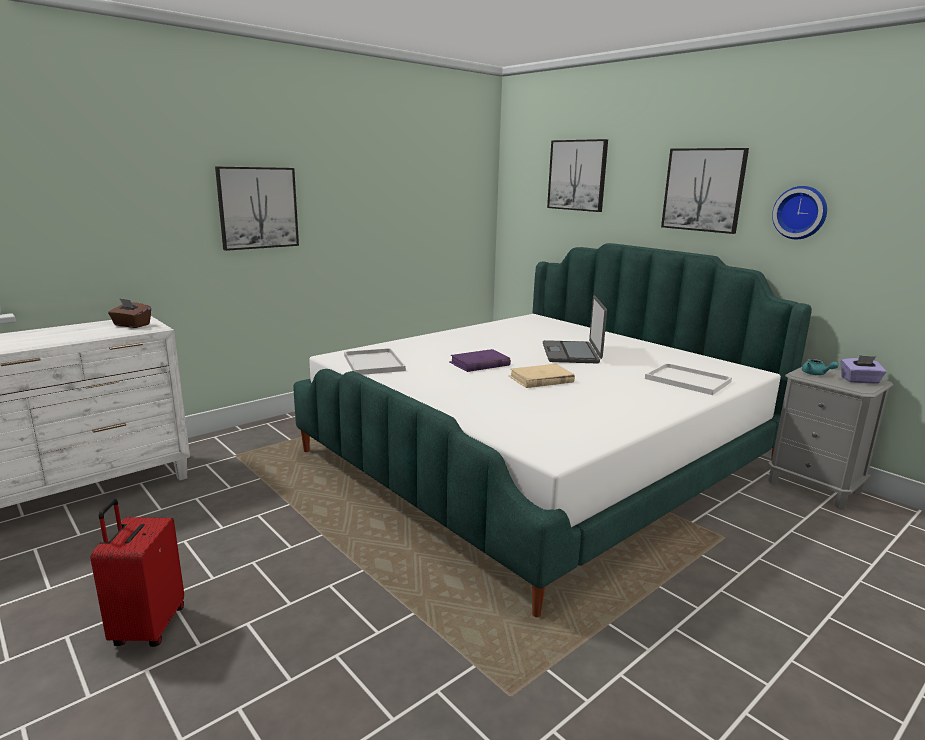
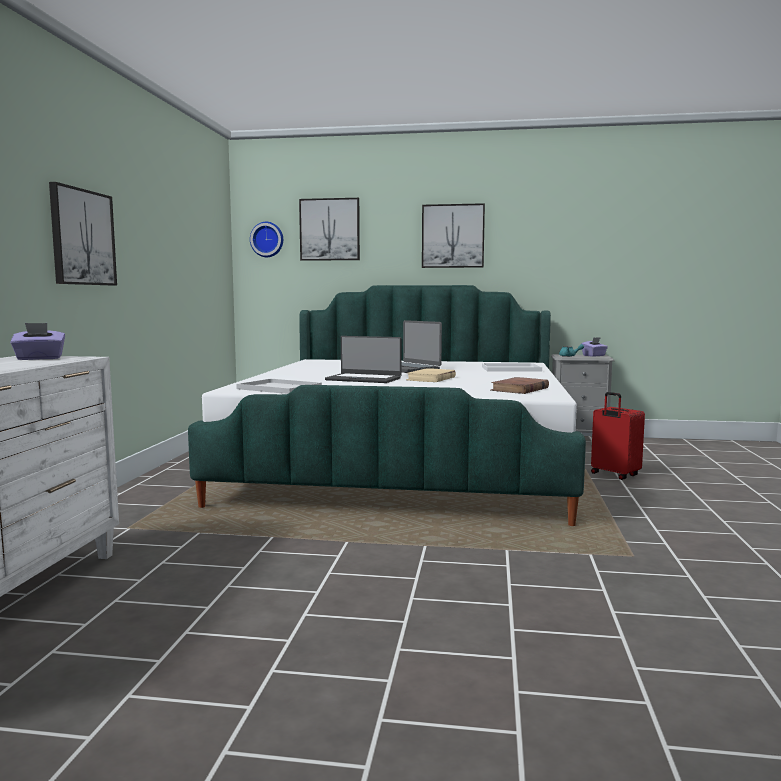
camera: 40 degrees left, 10 degrees down
(131, 325) = (39, 358): brown tissue box -> purple tissue box
(147, 627) = (336, 633): red suitcase -> red suitcase (614, 475)
(479, 364) = (364, 379): purple book -> laptop
(568, 428) = (520, 389): none -> brown book
(800, 212) = (529, 248): wall clock -> wall clock (267, 239)

